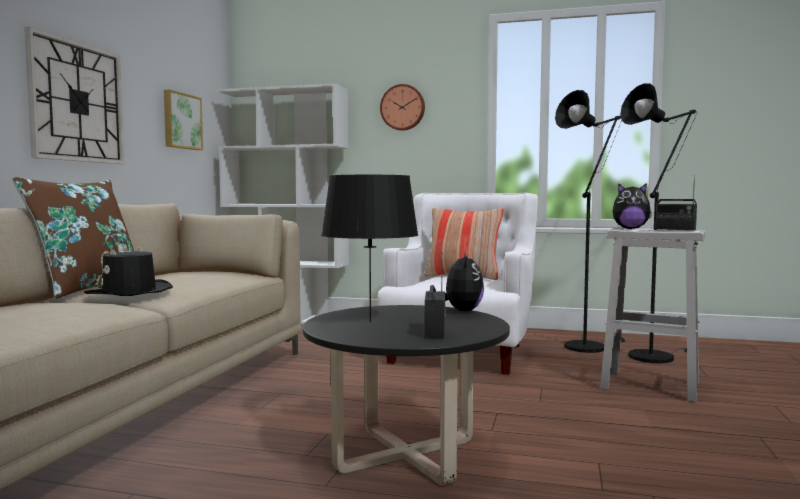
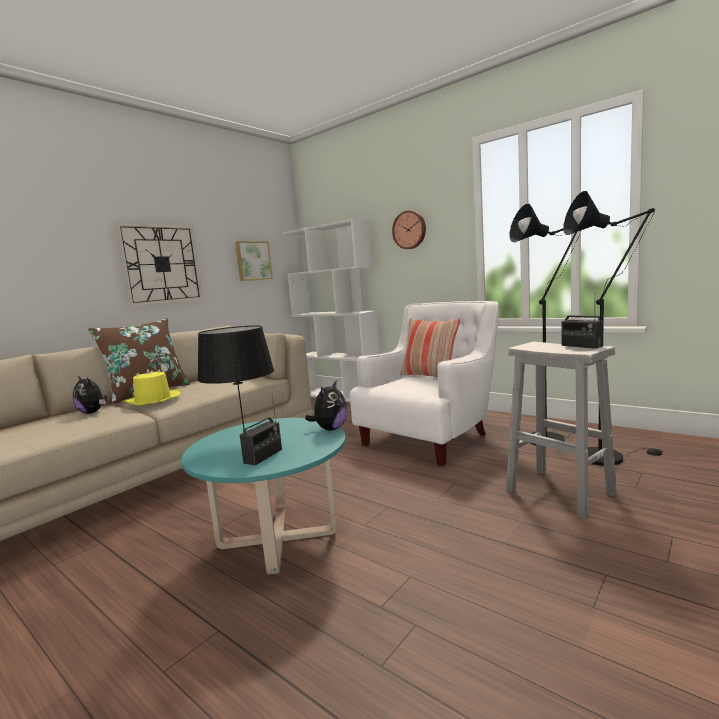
camera: 25 degrees right, 5 degrees up
(129, 293) = (153, 400): black hat -> yellow hat
(405, 454) = (278, 539): black coffee table -> turquoise coffee table
(630, 229) = (542, 344): plush toy -> plush toy (93, 412)

